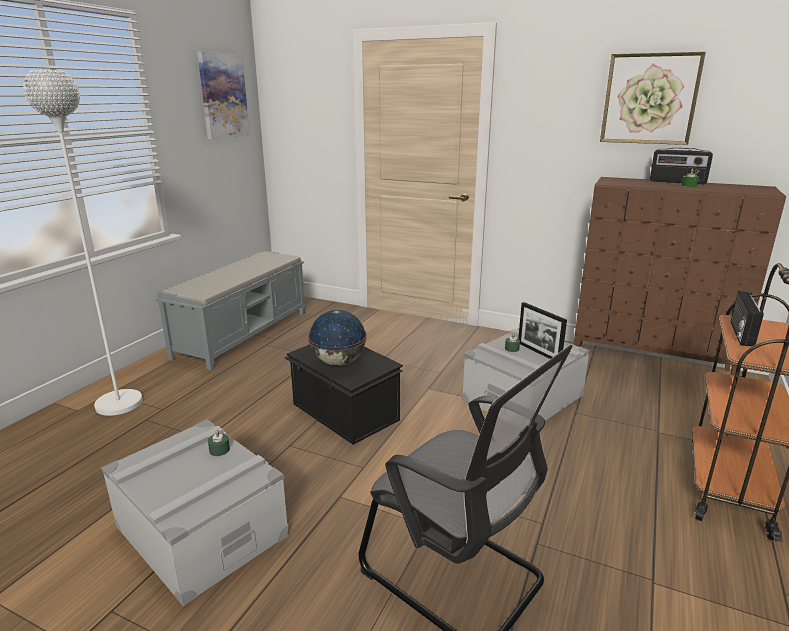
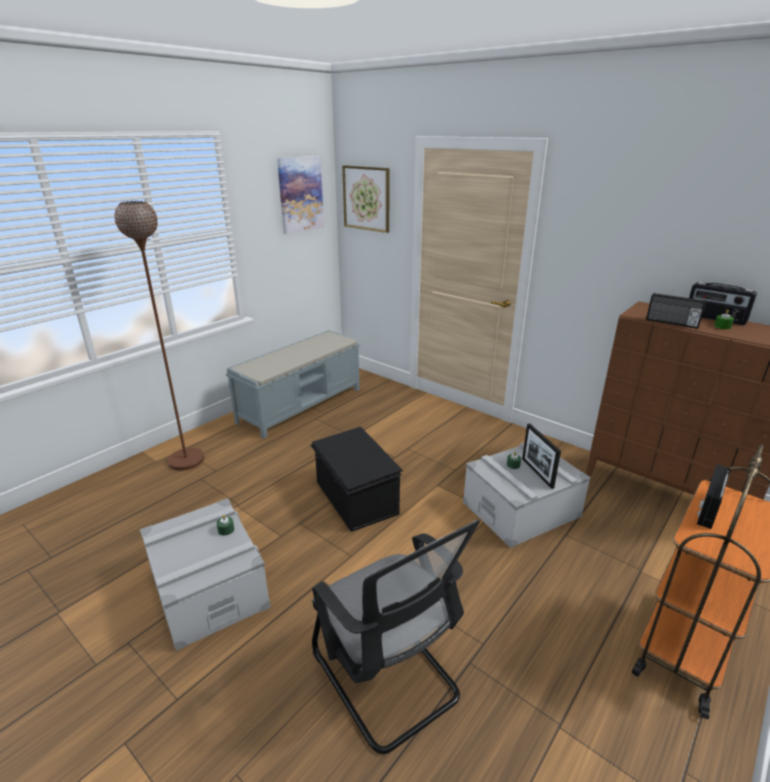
camera: 15 degrees right, 5 degrees up
(119, 403) = (186, 460): white floor lamp -> brown floor lamp
(338, 363) = (348, 459): globe -> none
(645, 186) = (671, 323): none -> radio
(649, 99) = (696, 228): picture -> picture (366, 198)

